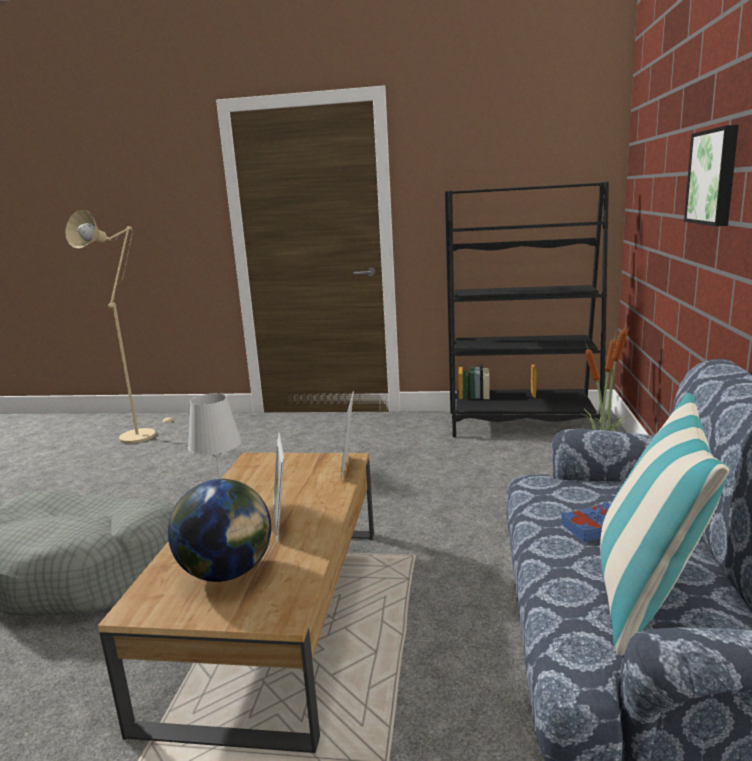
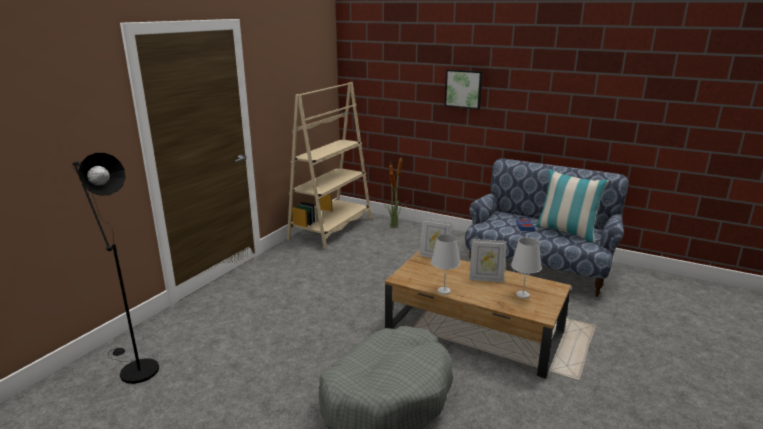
camera: 70 degrees left, 5 degrees up
(141, 434) = (134, 369): beige floor lamp -> black floor lamp
(227, 572) = (523, 295): globe -> white table lamp
(522, 424) = (331, 229): black bookcase -> beige bookcase

